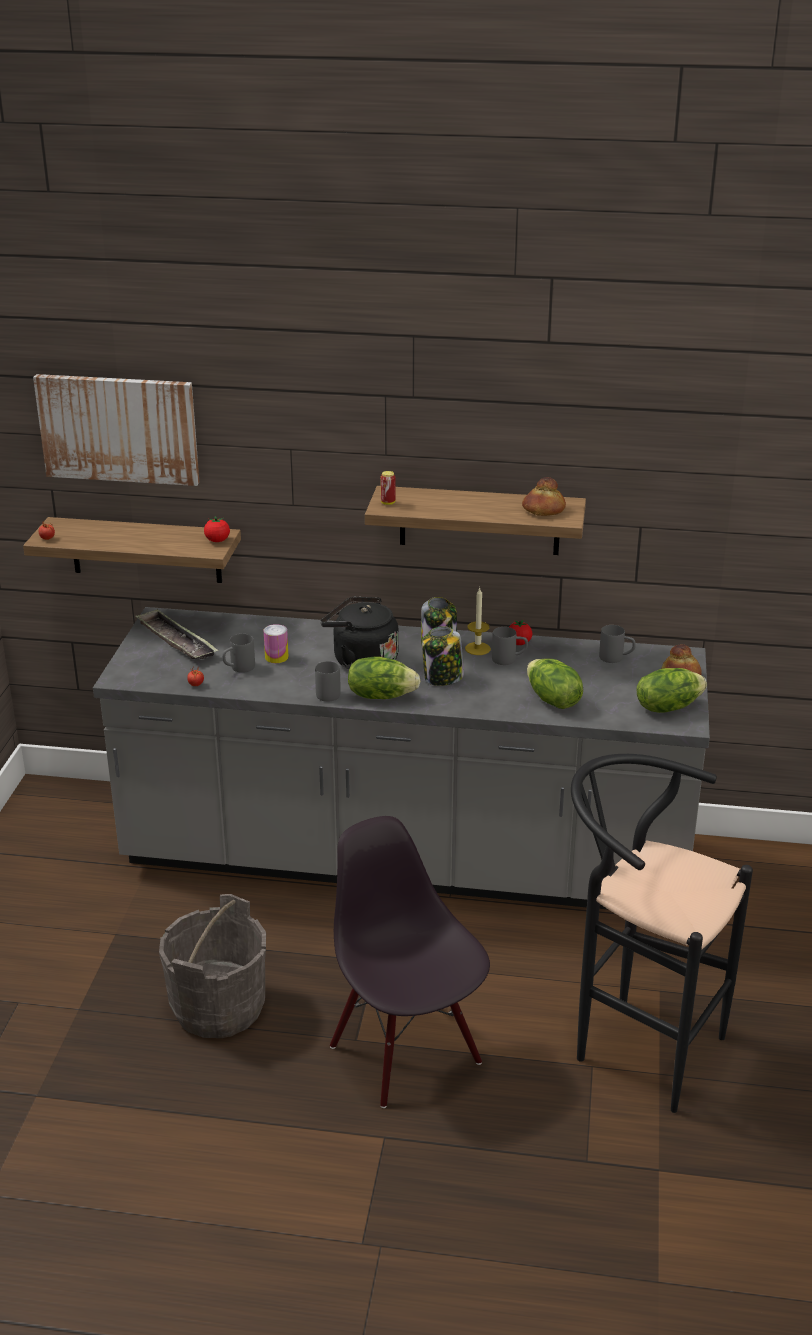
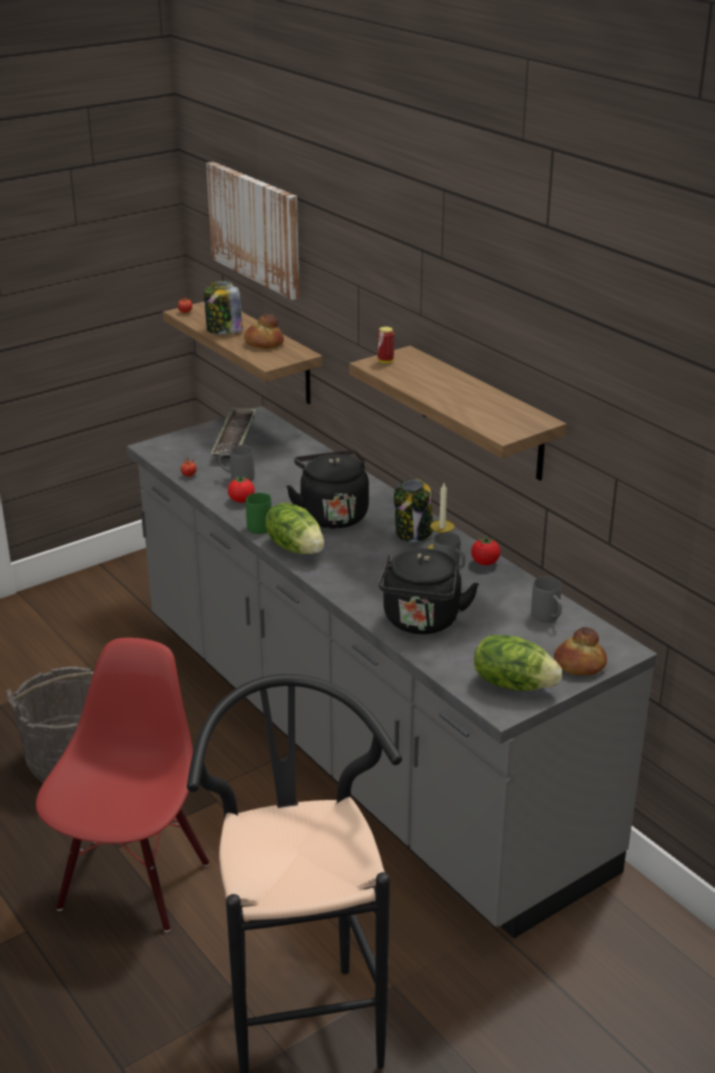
camera: 45 degrees right, 0 degrees up
(217, 540) = (288, 357): tomato -> tomato (241, 500)
(276, 657) = (278, 482): can -> none
(326, 692) = (262, 525): grey mug -> green mug
(407, 1053) = (132, 883): black chair -> red chair
(443, 678) = (367, 559): jar -> jar (223, 330)
(543, 510) = (501, 417): bread -> bread (264, 343)
(552, 700) = (421, 622): lettuce -> black kettle

